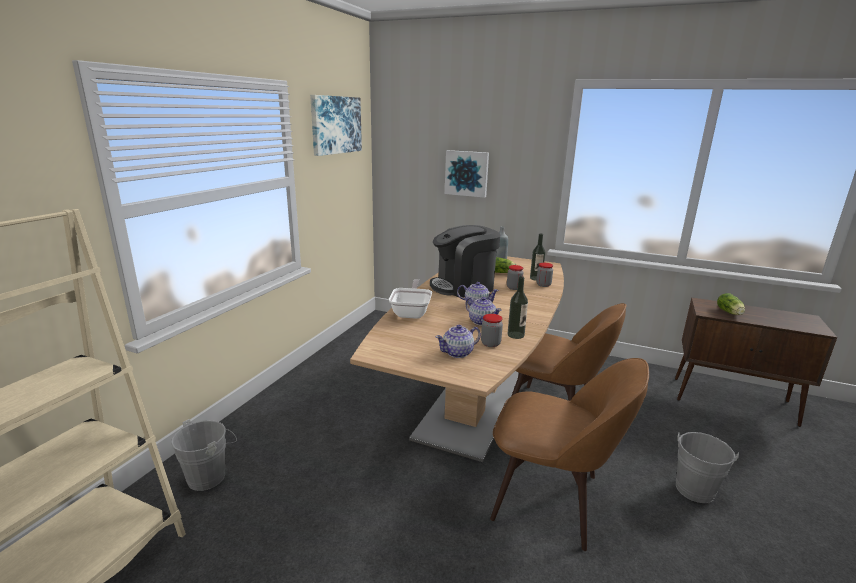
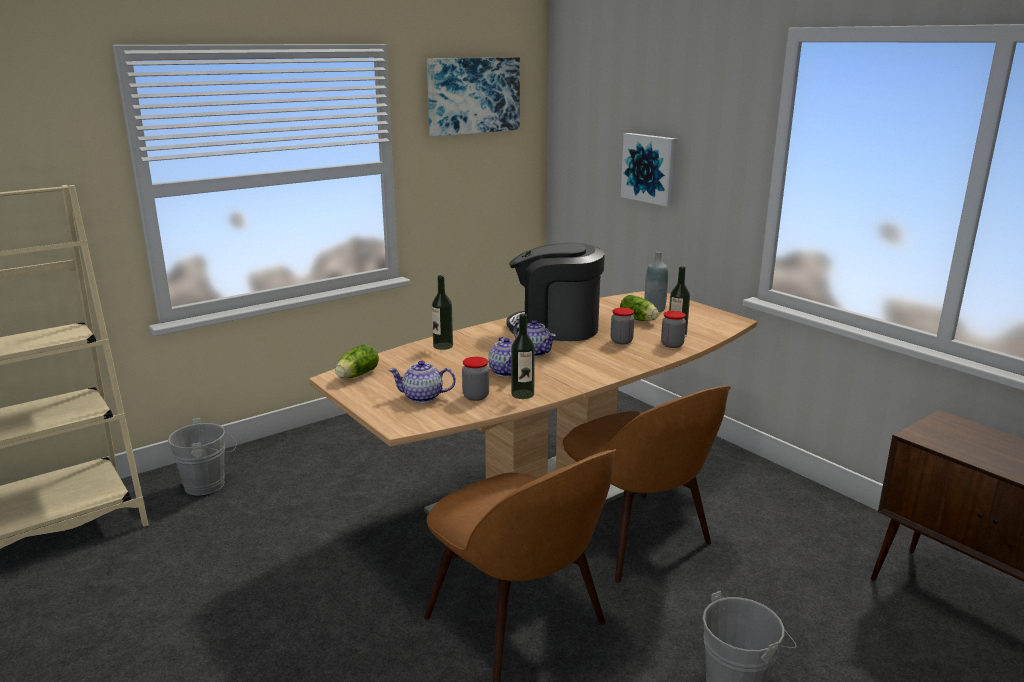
camera: 30 degrees right, 0 degrees up
(412, 312) = (443, 346): frying pan -> bottle
(730, 313) = (967, 445): lettuce -> lettuce (356, 375)

